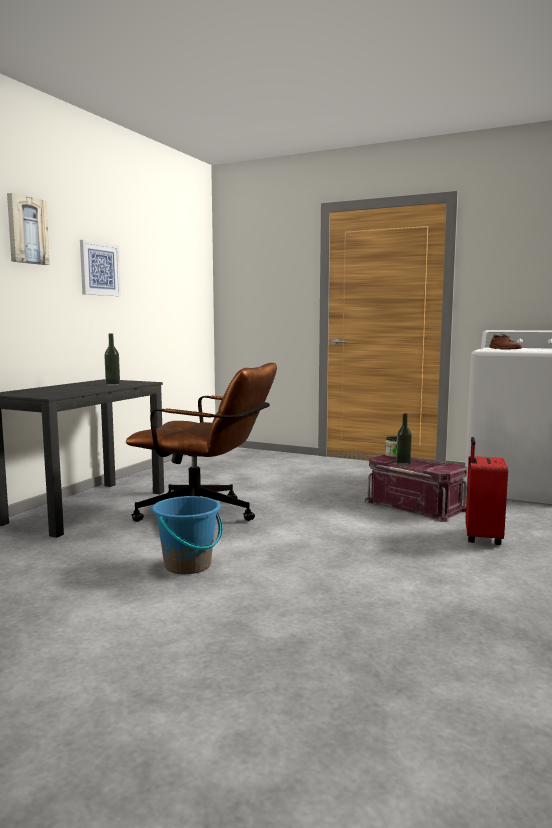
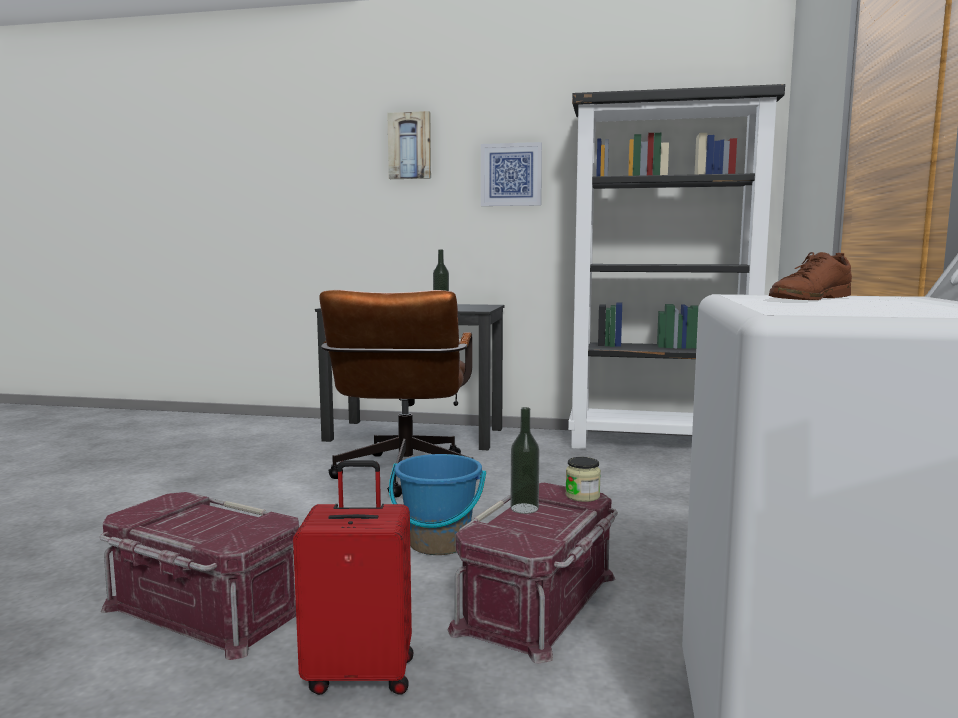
camera: 75 degrees right, 0 degrees up
(188, 565) = (244, 491): blue bucket -> blue bucket (438, 543)
(201, 460) = (660, 444): none -> black bookcase
(417, 570) = (204, 610): none -> red storage box

